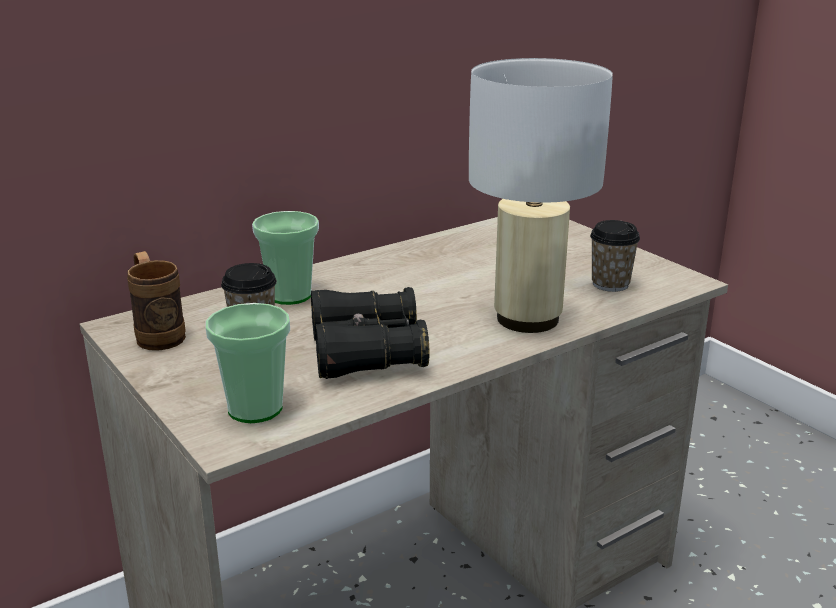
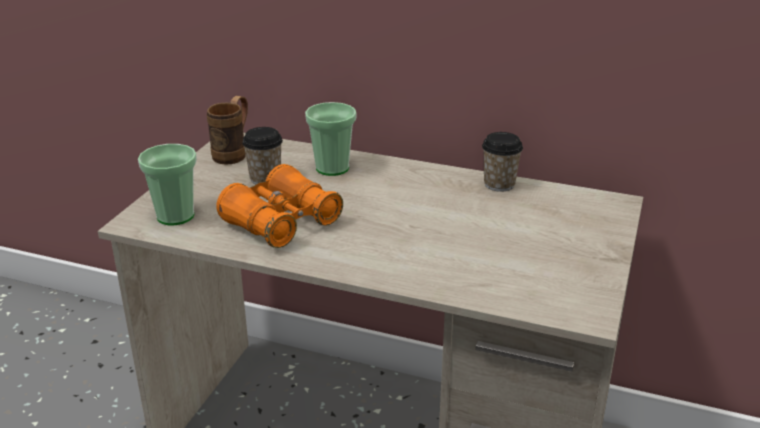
camera: 55 degrees right, 5 degrees up
(366, 353) = (281, 222): black binoculars -> orange binoculars
(528, 320) = (405, 263): white table lamp -> none
(610, 284) = (523, 279): cup -> cup (499, 184)

